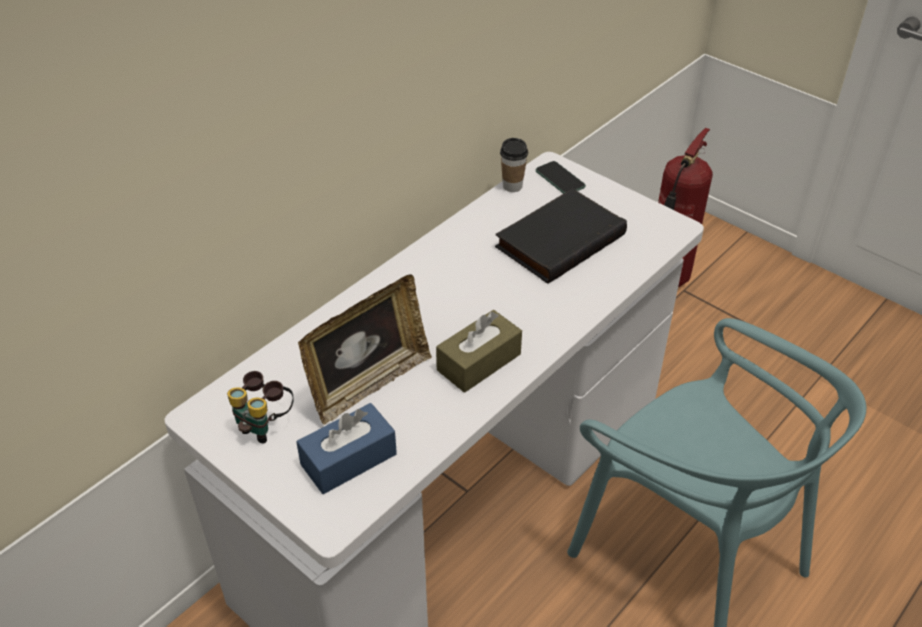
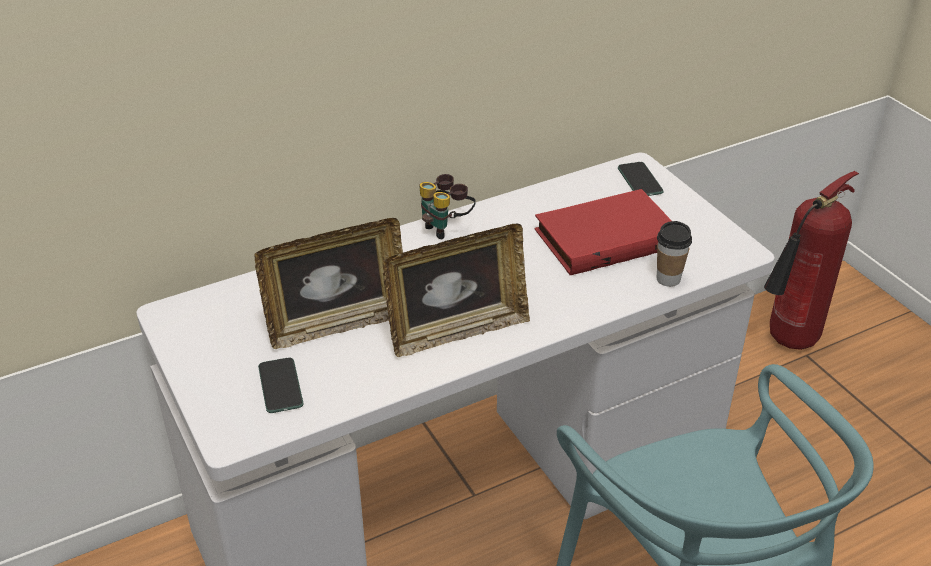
camera: 20 degrees right, 5 degrees down
(265, 425) = (222, 336): binoculars -> binoculars (446, 227)
(348, 459) = (280, 386): blue tissue box -> phone
(479, 362) = (457, 331): brown tissue box -> picture frame
(512, 186) = (585, 177): cup -> cup (668, 279)
(559, 239) = (606, 236): black book -> red book

